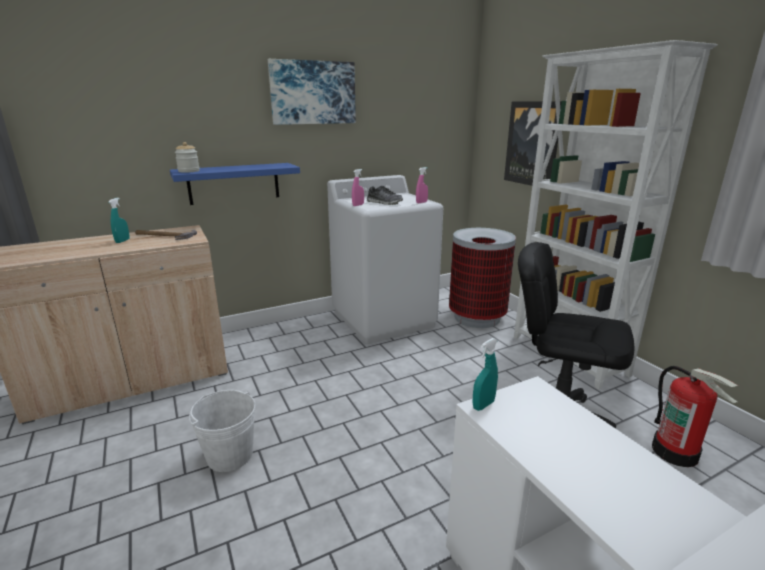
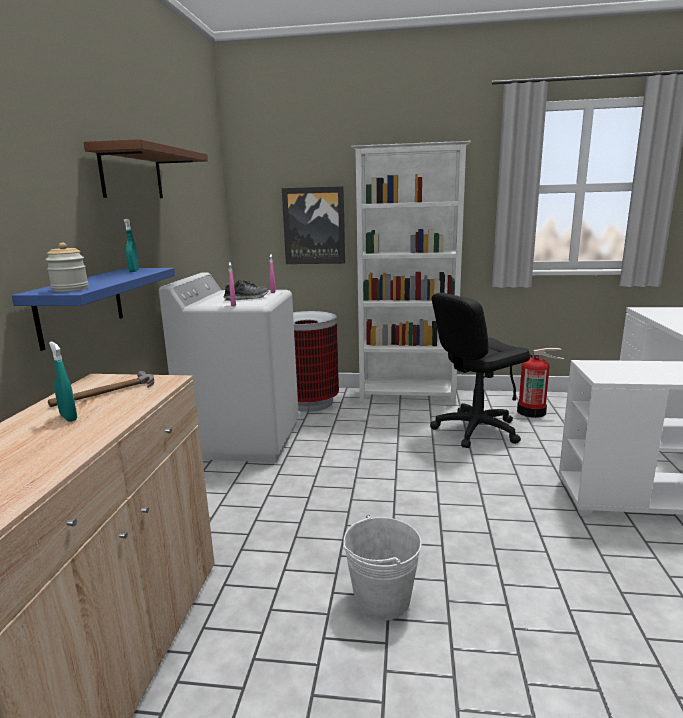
camera: 55 degrees left, 5 degrees down
(313, 93) = (132, 174): picture -> brown shelf
(483, 405) = (599, 377): turquoise spray bottle -> turquoise spray bottle (134, 271)

